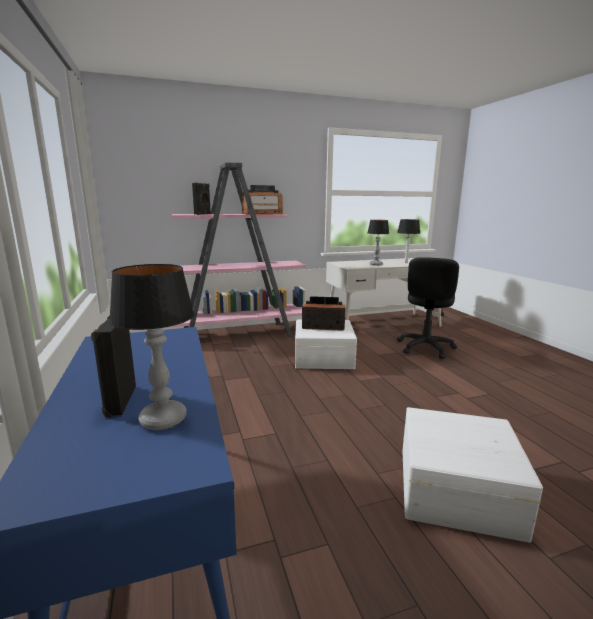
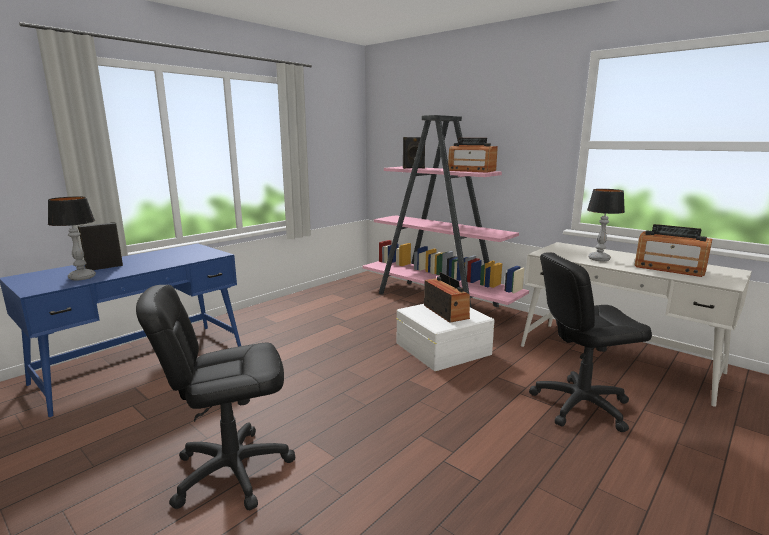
camera: 60 degrees right, 0 degrees up
(406, 262) = (669, 268): table lamp -> radio
(455, 488) = (232, 470): white storage box -> black office chair

